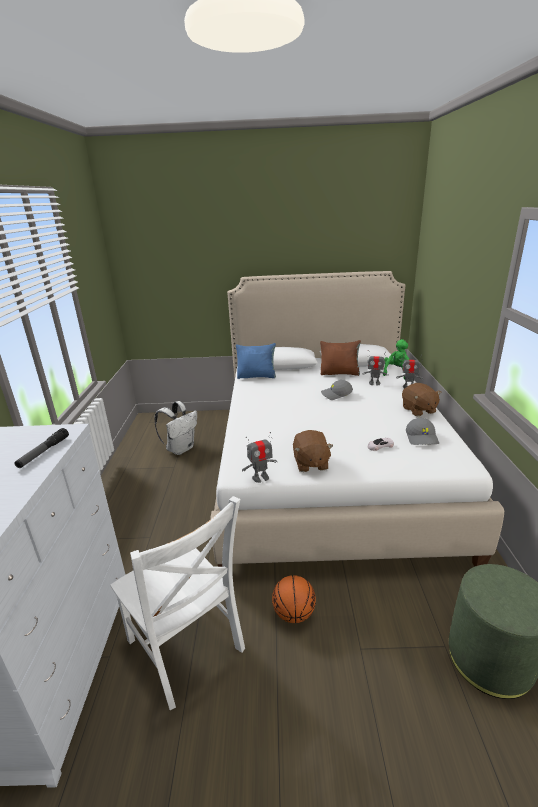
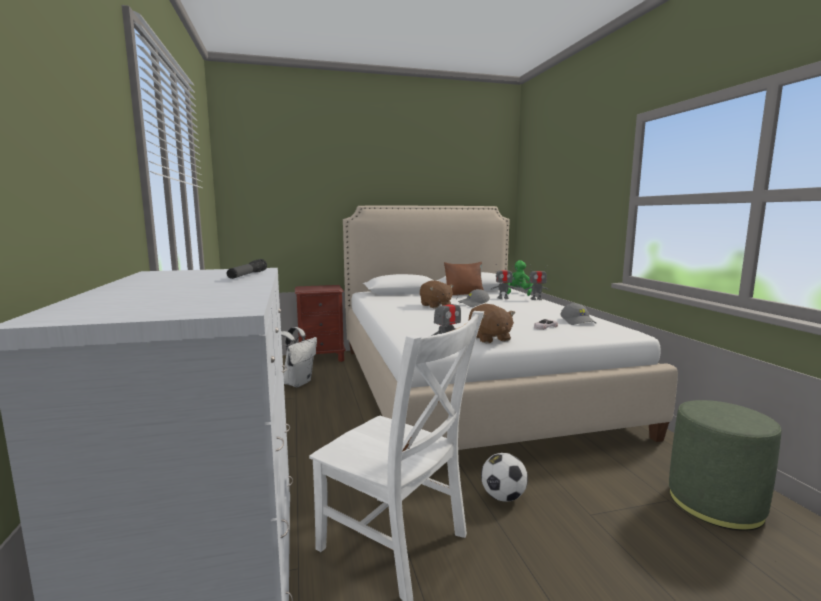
camera: 15 degrees left, 15 degrees down
(213, 417) = (321, 358): none -> brown nightstand
(257, 376) = (382, 298): blue pillow -> none
(294, 613) = (503, 497): basketball -> football
(418, 410) = (558, 309): brown plush toy -> brown plush toy (435, 306)

